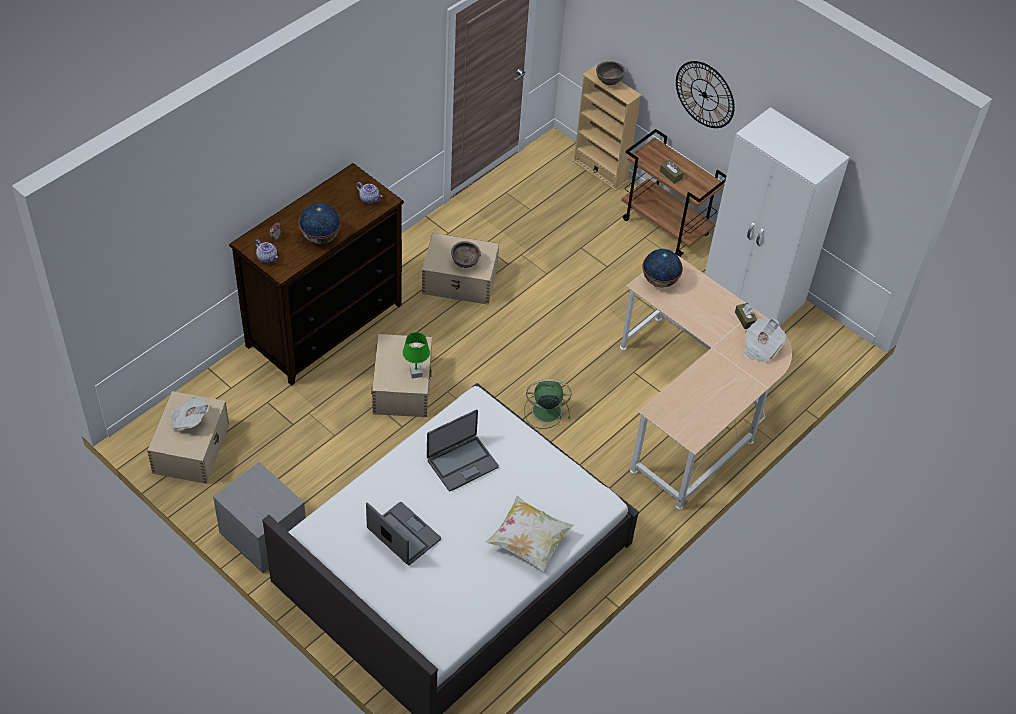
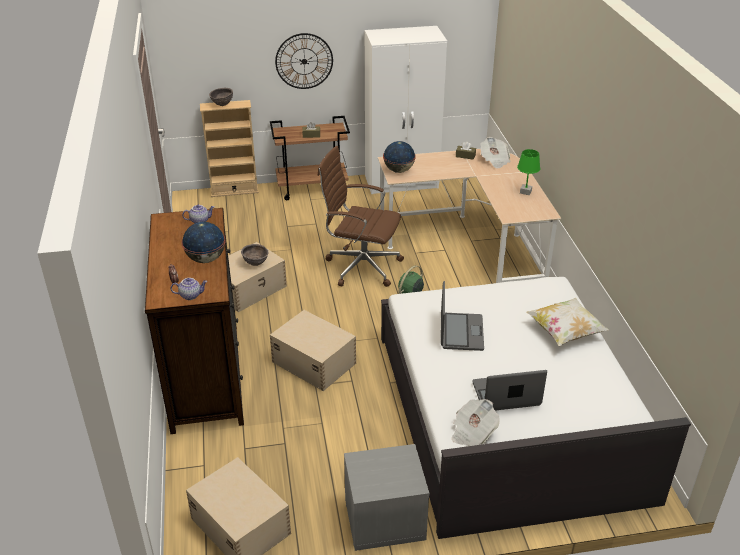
camera: 50 degrees left, 15 degrees down
(189, 420) = (232, 492): newspaper -> newspaper (472, 432)
(415, 373) = (329, 332): green table lamp -> green table lamp (525, 192)
(570, 341) = (361, 266): none -> brown office chair

